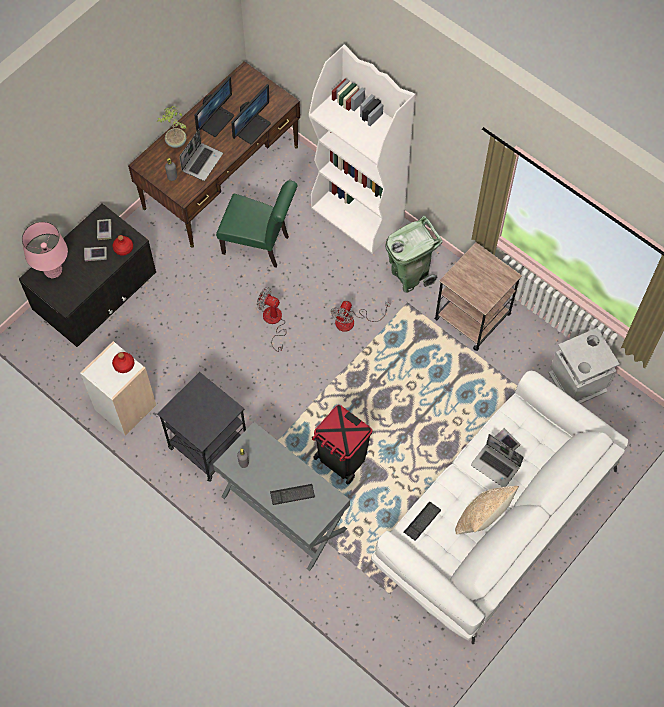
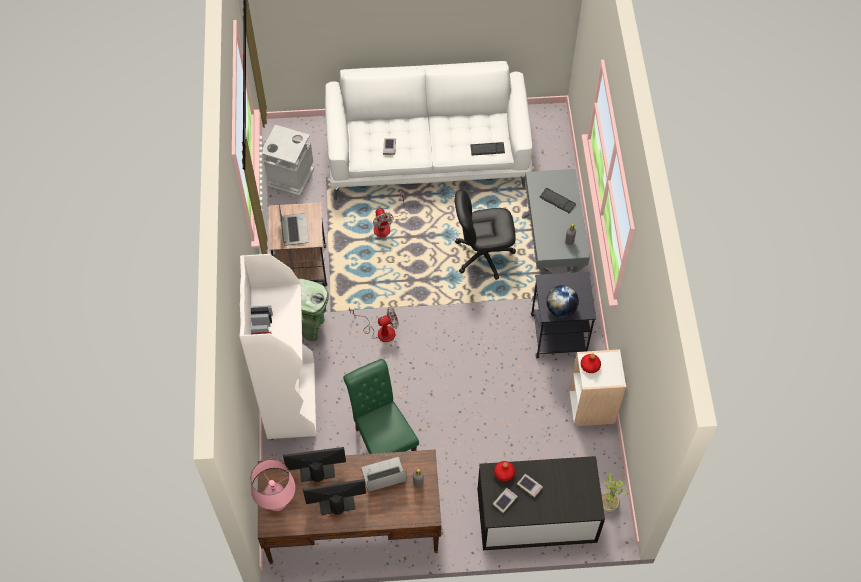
camera: 135 degrees left, 5 degrees down
(53, 271) = (573, 501): pink table lamp -> pink table lamp (277, 503)
(176, 142) = (385, 511): potted plant -> potted plant (608, 504)
(194, 396) = (561, 309): none -> globe
(273, 322) = (432, 376): fan -> fan (385, 225)
(341, 460) = (483, 254): black trash can -> black office chair
(481, 520) = (452, 124): beige pillow -> none
(496, 466) = (411, 141): laptop -> laptop (294, 229)

